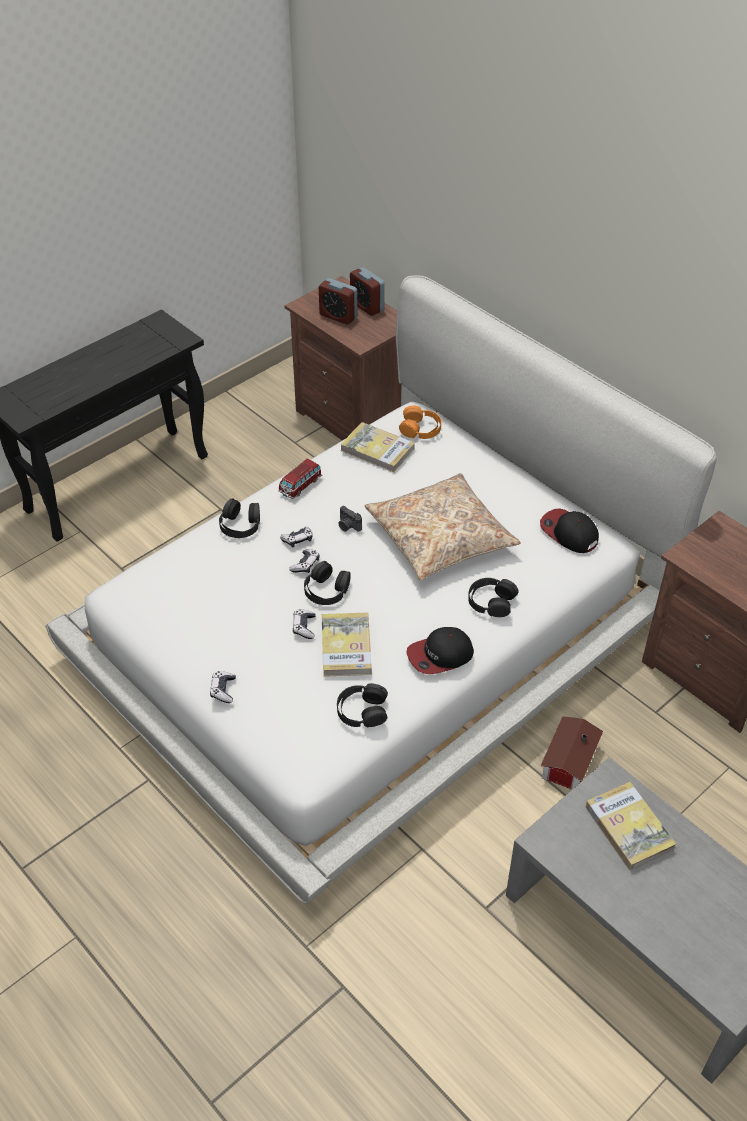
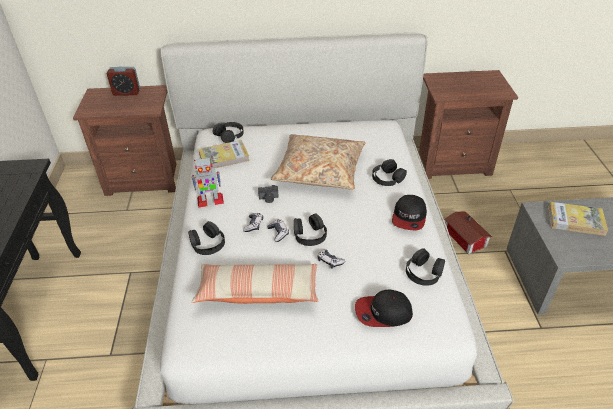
camera: 50 degrees left, 5 degrees down
(215, 599) = (258, 291): none -> pillow
(223, 690) = (344, 333): game controller -> none
(300, 485) = (210, 200): toy car -> toy robot
(338, 316) = (117, 105): alarm clock -> none
(346, 647) = (365, 251): book -> none
(420, 428) = (229, 135): orange headphones -> black headphones
(568, 533) = (366, 129): cap -> cap (383, 312)

